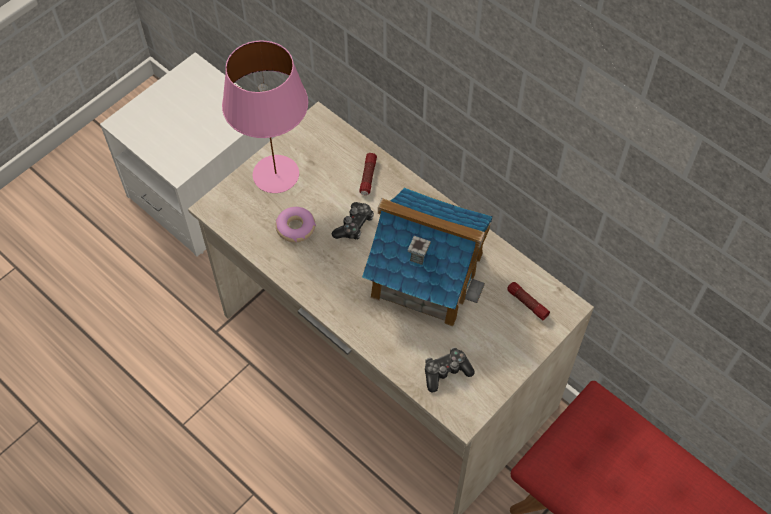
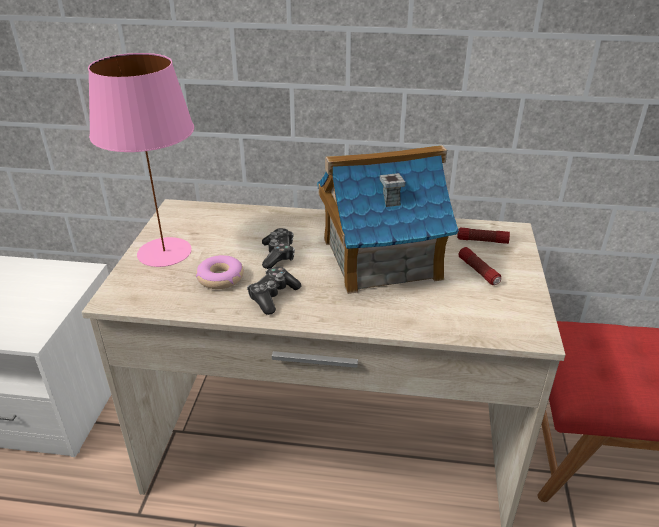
camera: 35 degrees left, 25 degrees down
(368, 177) = (259, 223): flashlight -> flashlight (478, 271)
(446, 372) = (478, 312): game controller -> game controller (273, 296)

